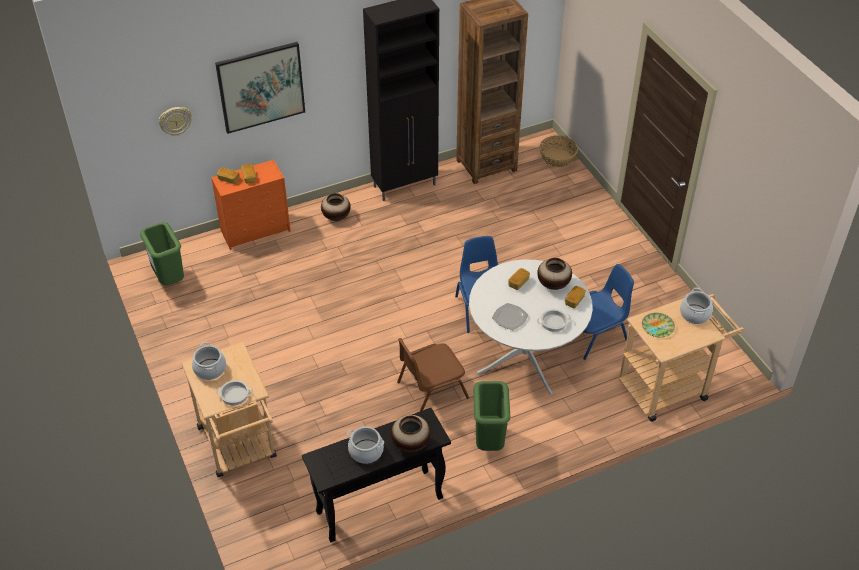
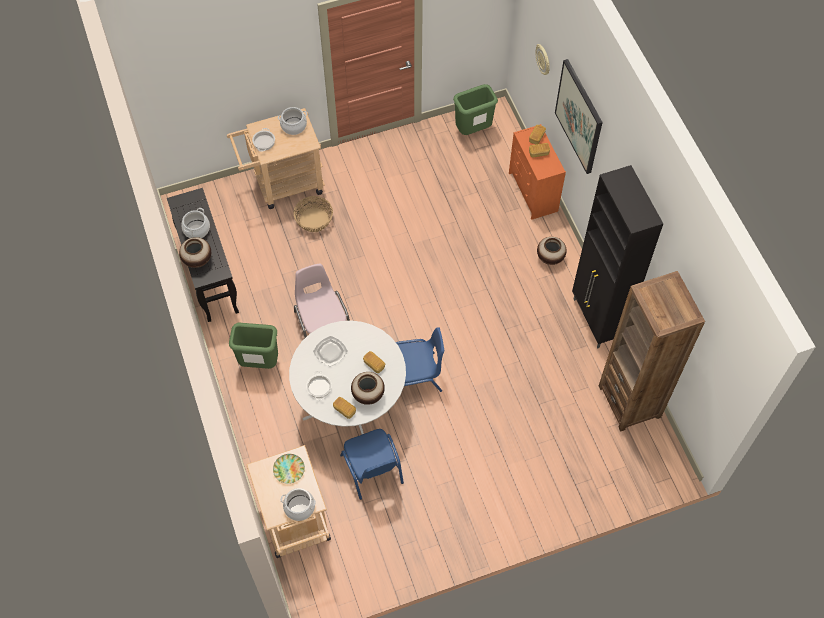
camera: 95 degrees right, 15 degrees up
(431, 389) = (322, 323): brown chair -> pink chair
(557, 158) = (643, 477): basket -> basket (314, 220)

